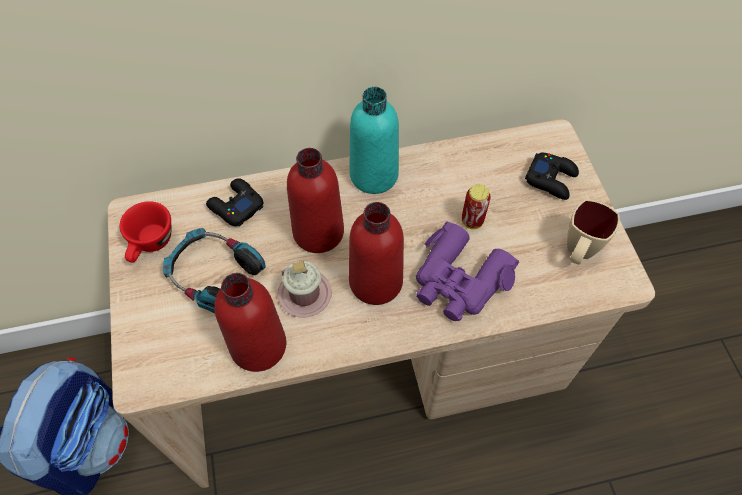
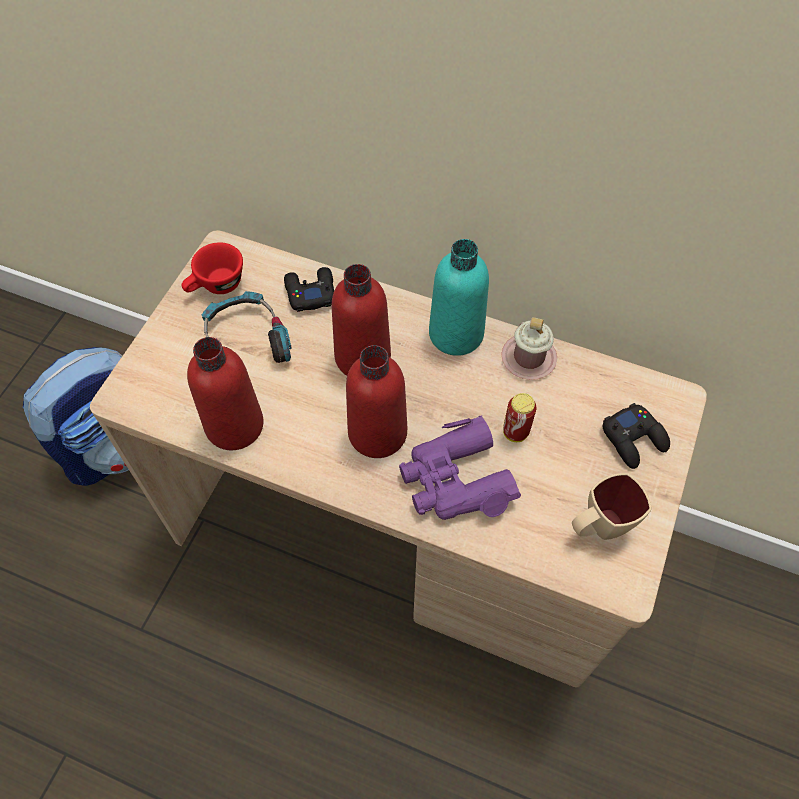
camera: 35 degrees right, 0 degrees up
(304, 294) = (307, 406): pink mug -> pink mug (528, 358)

